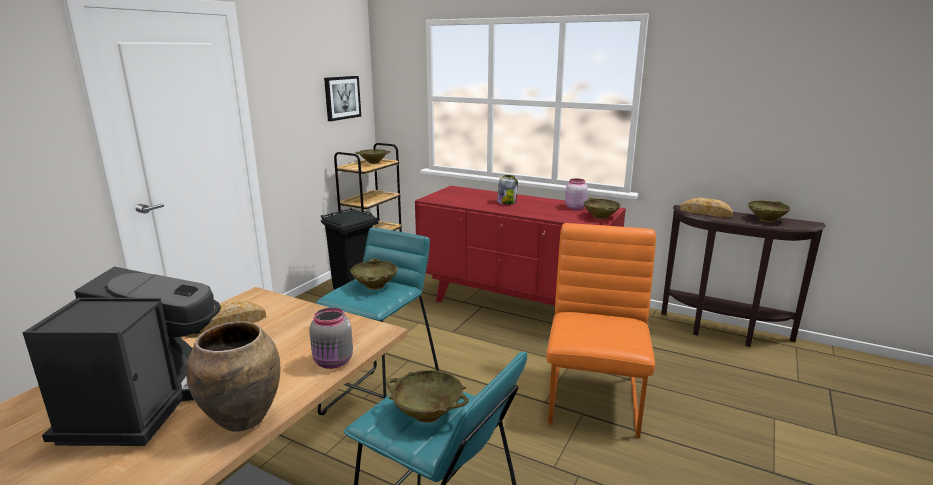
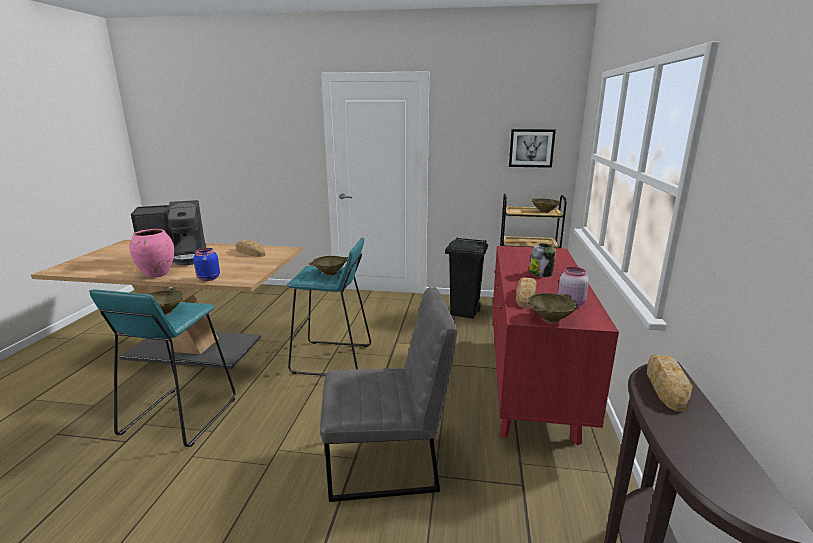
camera: 70 degrees right, 0 degrees up
(244, 419) = (157, 274): brown vase -> pink vase
(333, 362) = (208, 279): grey jar -> blue jar
(554, 215) = (525, 296): none -> bread
(595, 397) = (386, 463): orange chair -> grey chair
(766, 220) = (711, 451): beige bowl -> none

